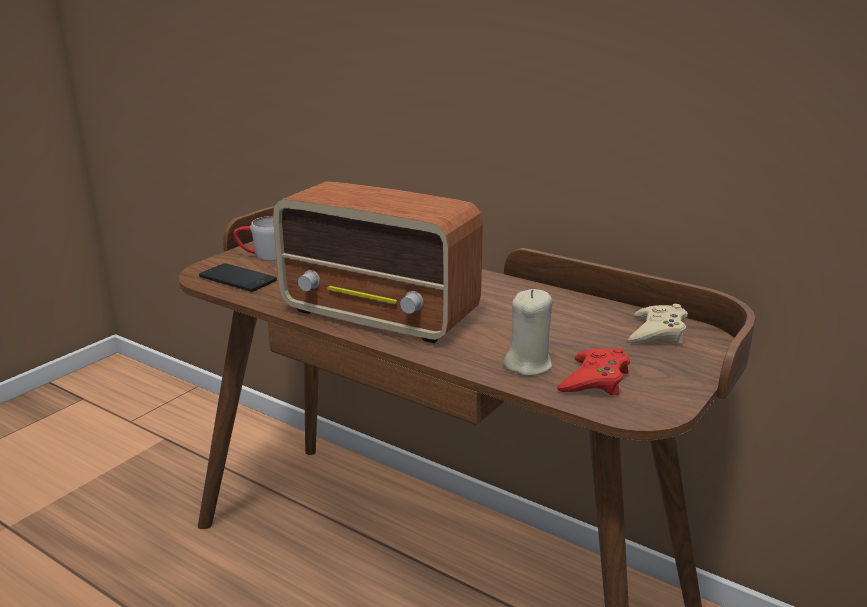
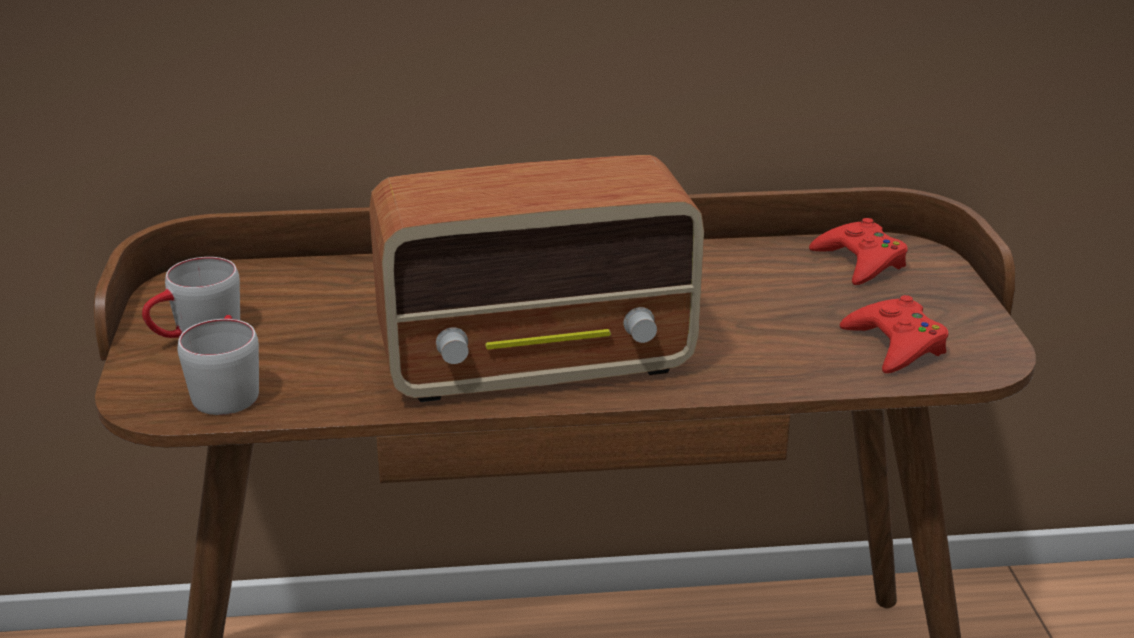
camera: 40 degrees left, 5 degrees up
(237, 278) = (227, 388): phone -> grey mug
(528, 365) = (808, 356): beige candle -> none
(657, 333) = (860, 262): beige game controller -> red game controller

